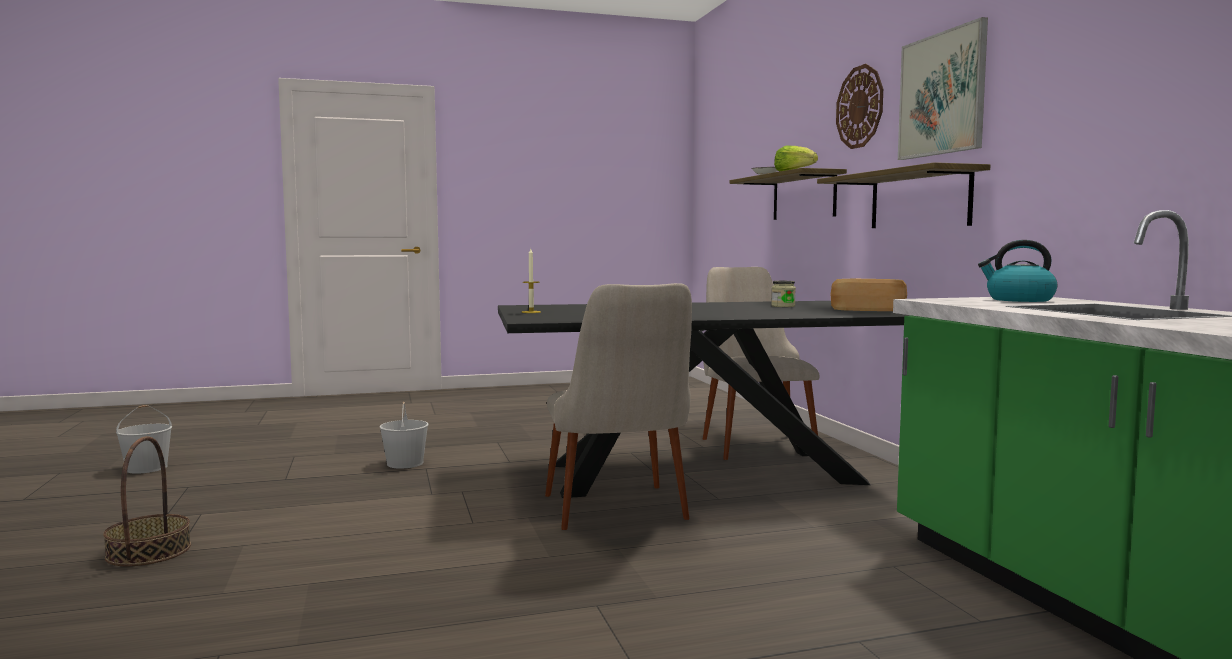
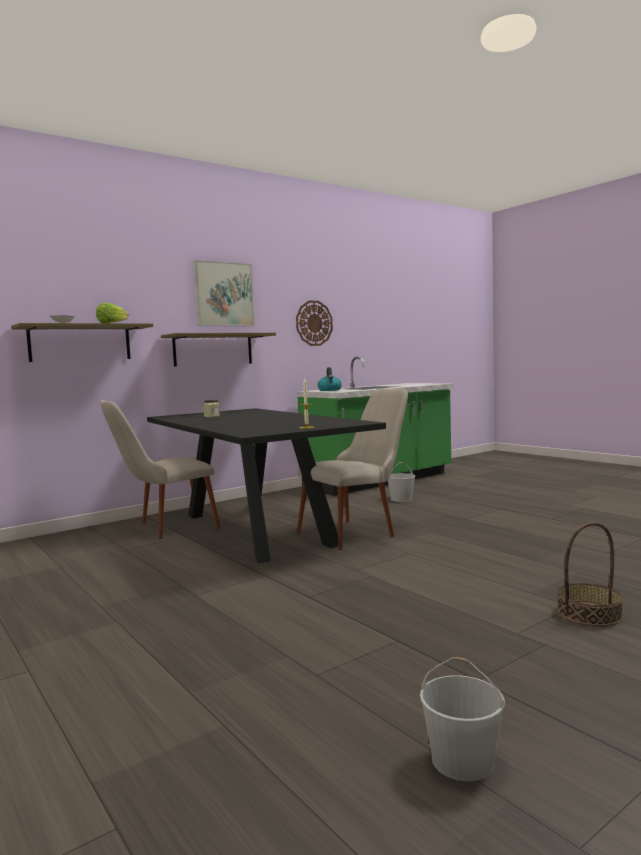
camera: 110 degrees left, 0 degrees up
(405, 463) = (300, 608): white bucket -> white bucket (401, 499)
(860, 107) = (150, 286): wall clock -> wall clock (314, 323)
(868, 310) = (229, 411): bread -> none

